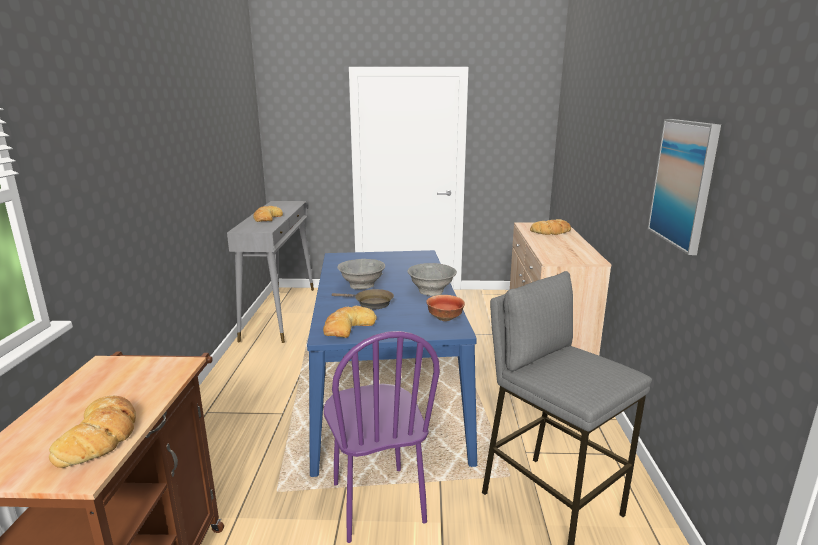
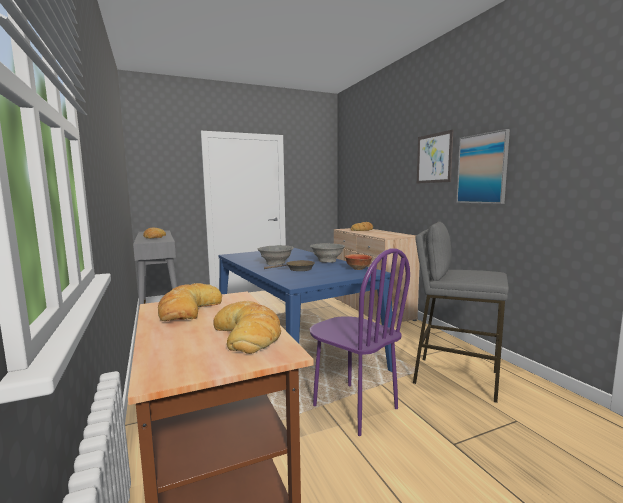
camera: 25 degrees left, 10 degrees down
(347, 327) = (302, 279): bread -> bread (188, 310)
(640, 141) = (434, 158): none -> picture

